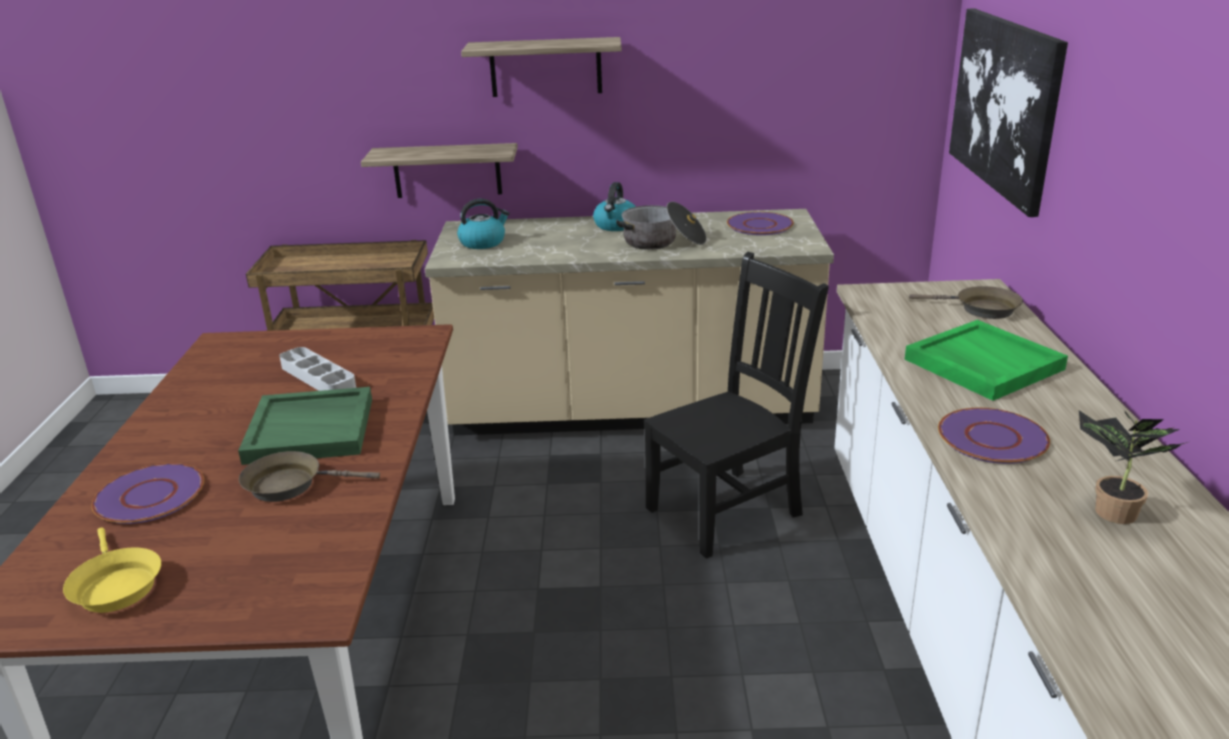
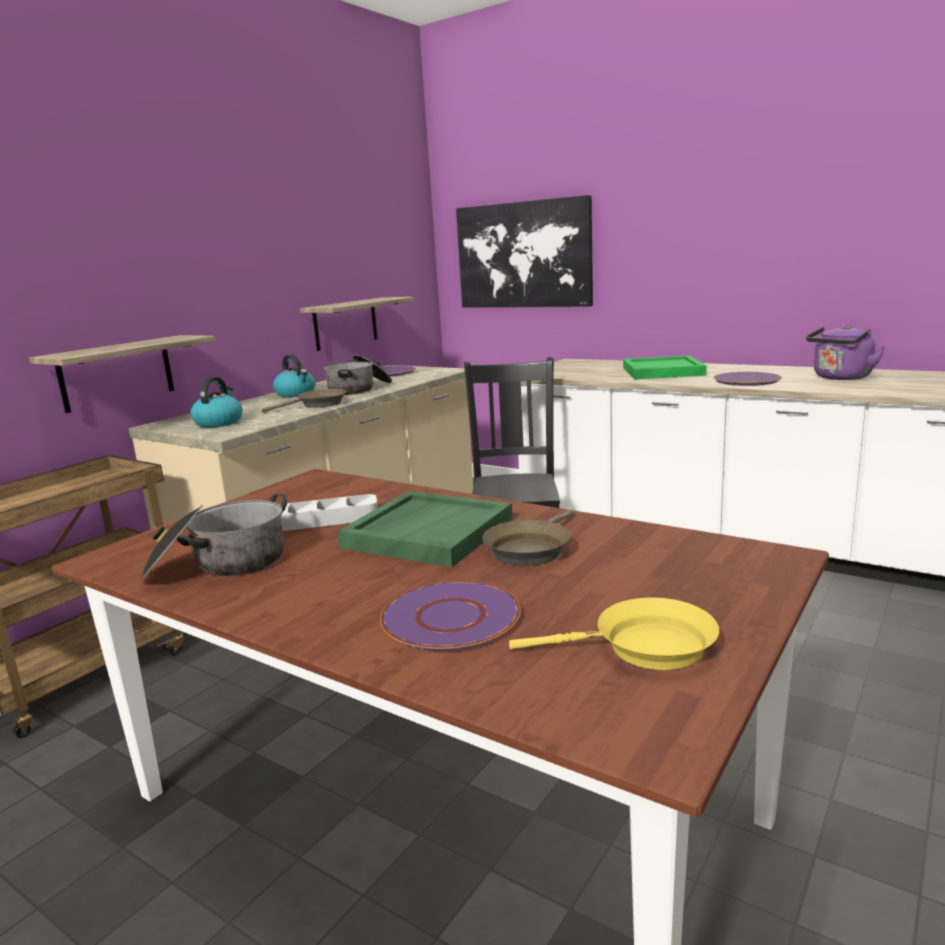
camera: 55 degrees left, 10 degrees down
(218, 381) = (219, 565): none -> cooking pot
(545, 67) = (197, 257): shelf -> shelf (345, 323)
(981, 309) = (596, 364): brown frying pan -> brown frying pan (318, 404)
(1109, 512) = (840, 378): potted plant -> purple kettle

